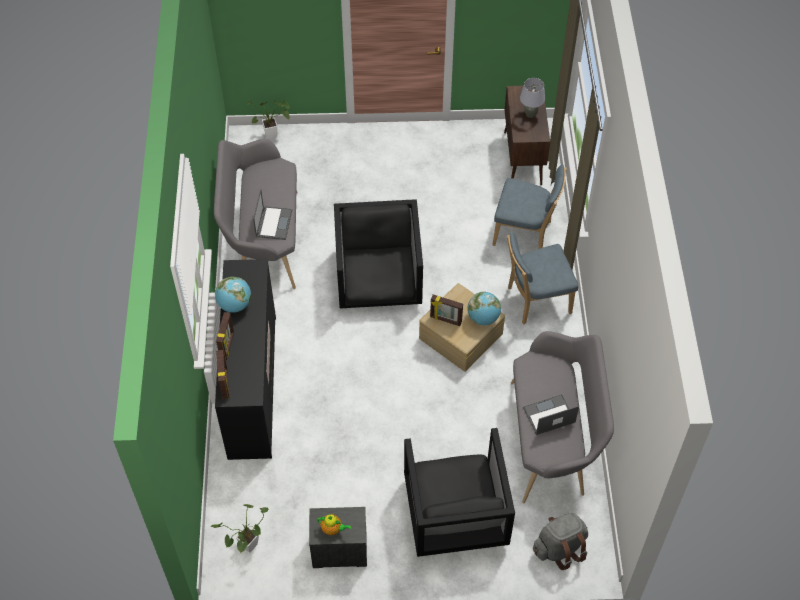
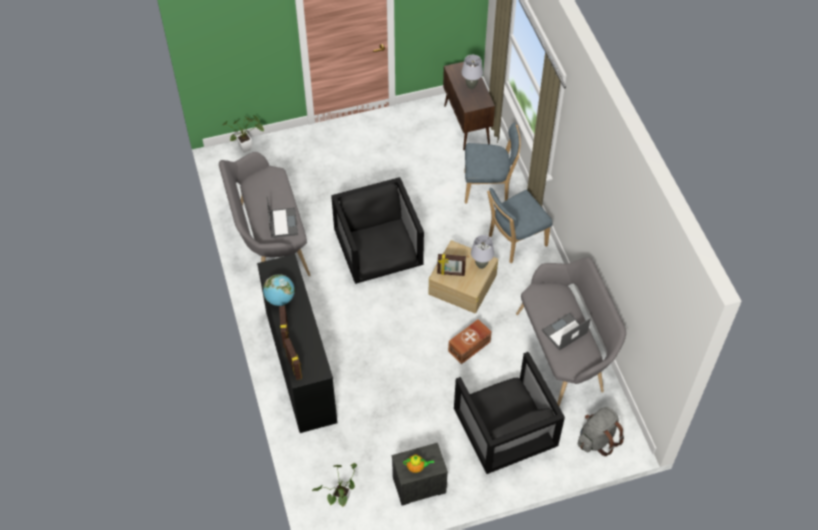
camera: 15 degrees left, 0 degrees up
(447, 407) = (470, 346): none -> brown storage box
(483, 318) = (481, 265): globe -> grey table lamp

